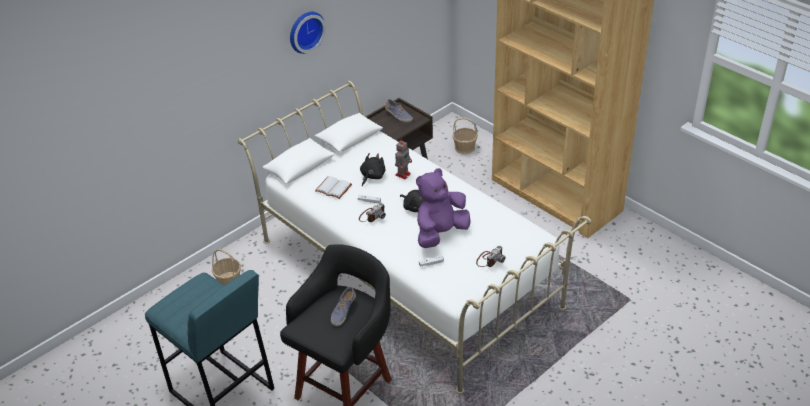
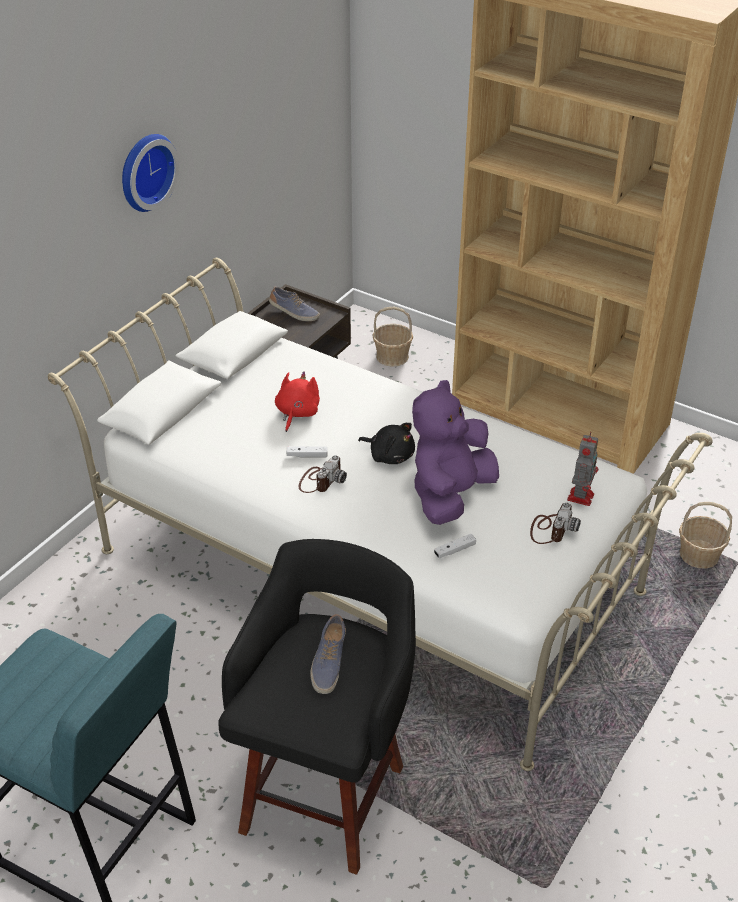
camera: 15 degrees left, 0 degrees up
(229, 281) = (57, 631): basket -> basket (698, 555)
(334, 188) = (237, 441): white book -> none
(372, 176) = (297, 413): black plush toy -> red plush toy
(403, 174) = (349, 403): toy robot -> toy robot (581, 496)

